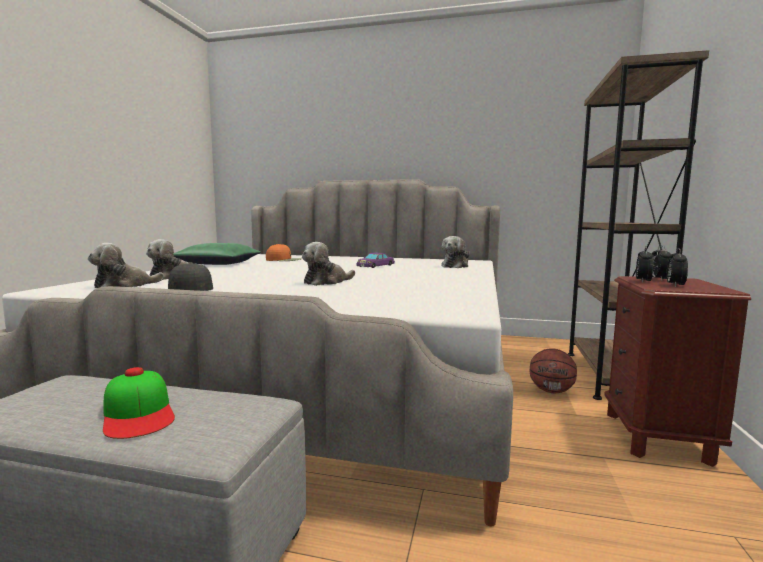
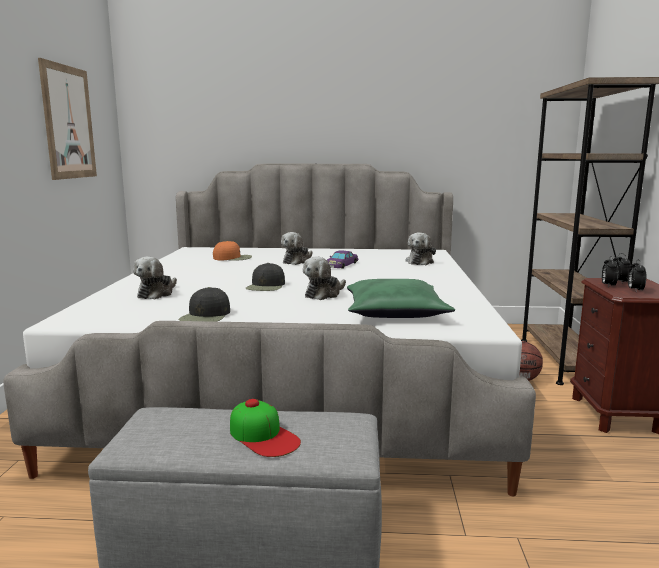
camera: 10 degrees left, 5 degrees up
(124, 286) = (132, 311): plush toy -> plush toy (297, 261)
(151, 138) = (68, 122): none -> picture
(219, 263) = (171, 268): green pillow -> green pillow (395, 312)
(280, 276) = (266, 286): none -> black cap

